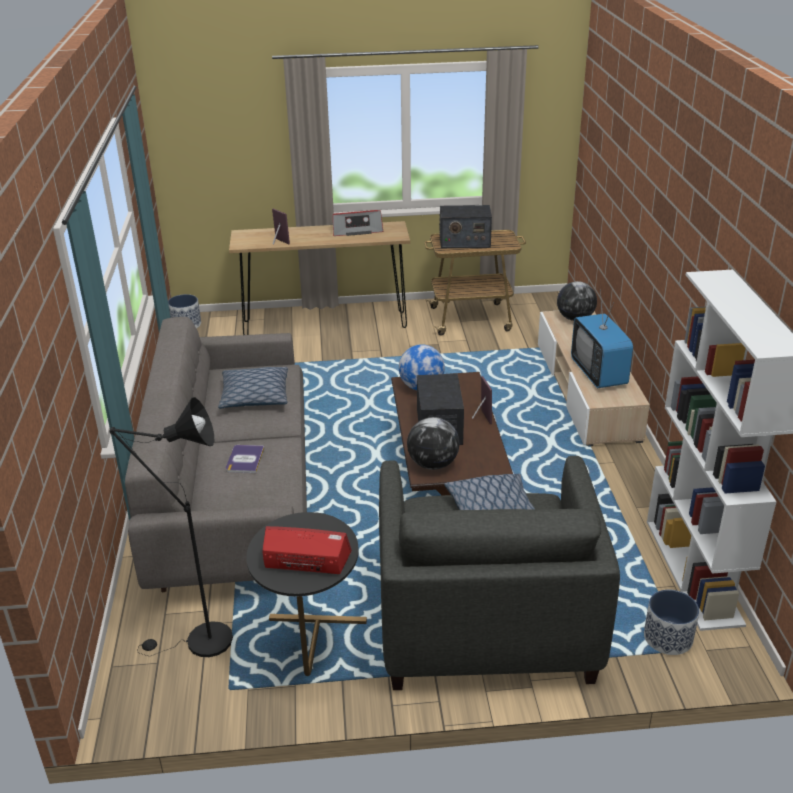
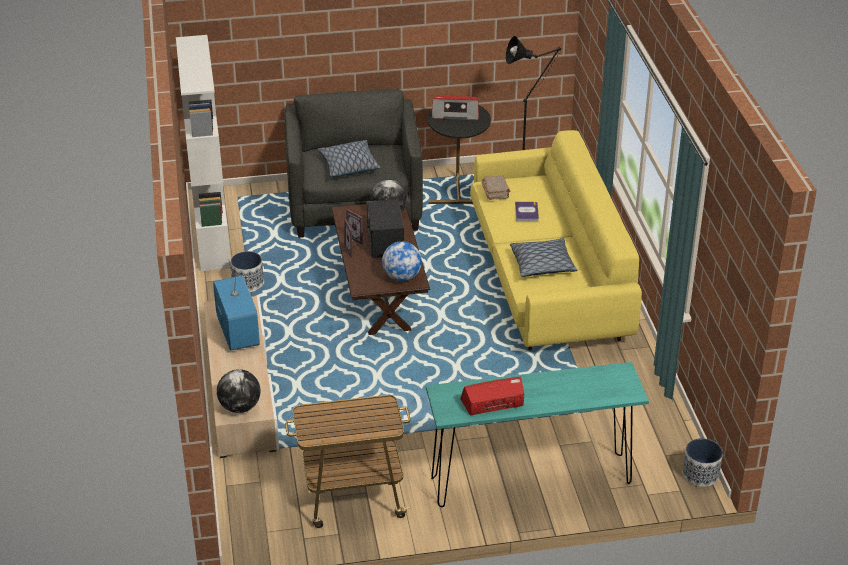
camera: 175 degrees right, 5 degrees up
(235, 492) = (547, 279): grey sofa -> yellow sofa
(276, 491) = (495, 192): none -> brown book
(278, 243) = (580, 375): picture frame -> picture frame (358, 237)
(325, 324) = (531, 481): brown console table -> turquoise console table
(464, 241) = (361, 420): radio -> none
(668, 638) = (244, 202): planter -> planter (248, 282)

